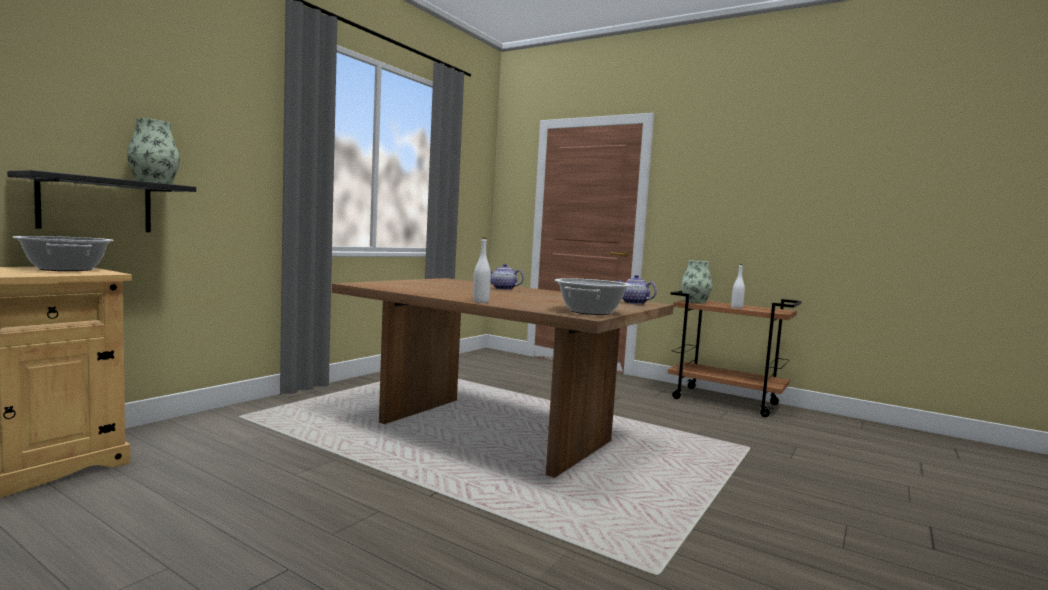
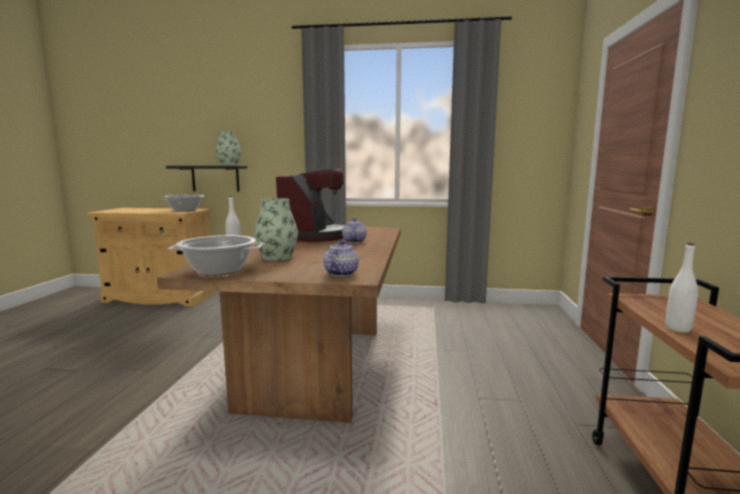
camera: 65 degrees right, 5 degrees up
(449, 288) = (315, 236): none -> coffee machine
(695, 302) = (655, 301): vase -> vase (277, 257)

